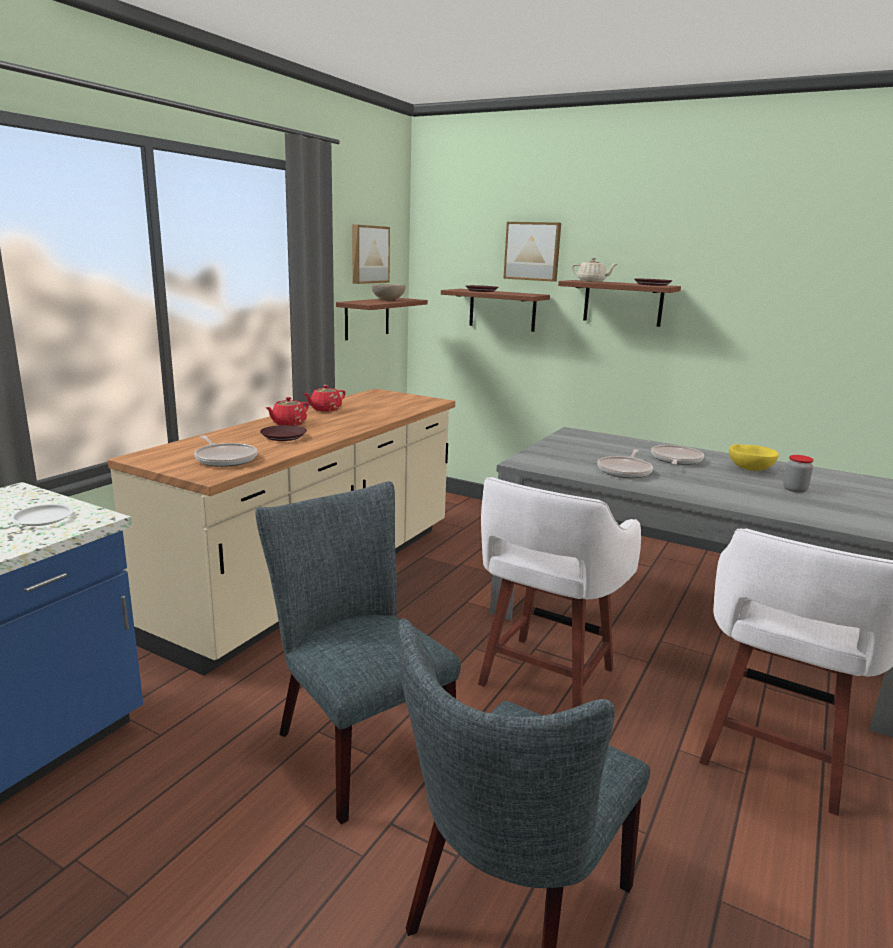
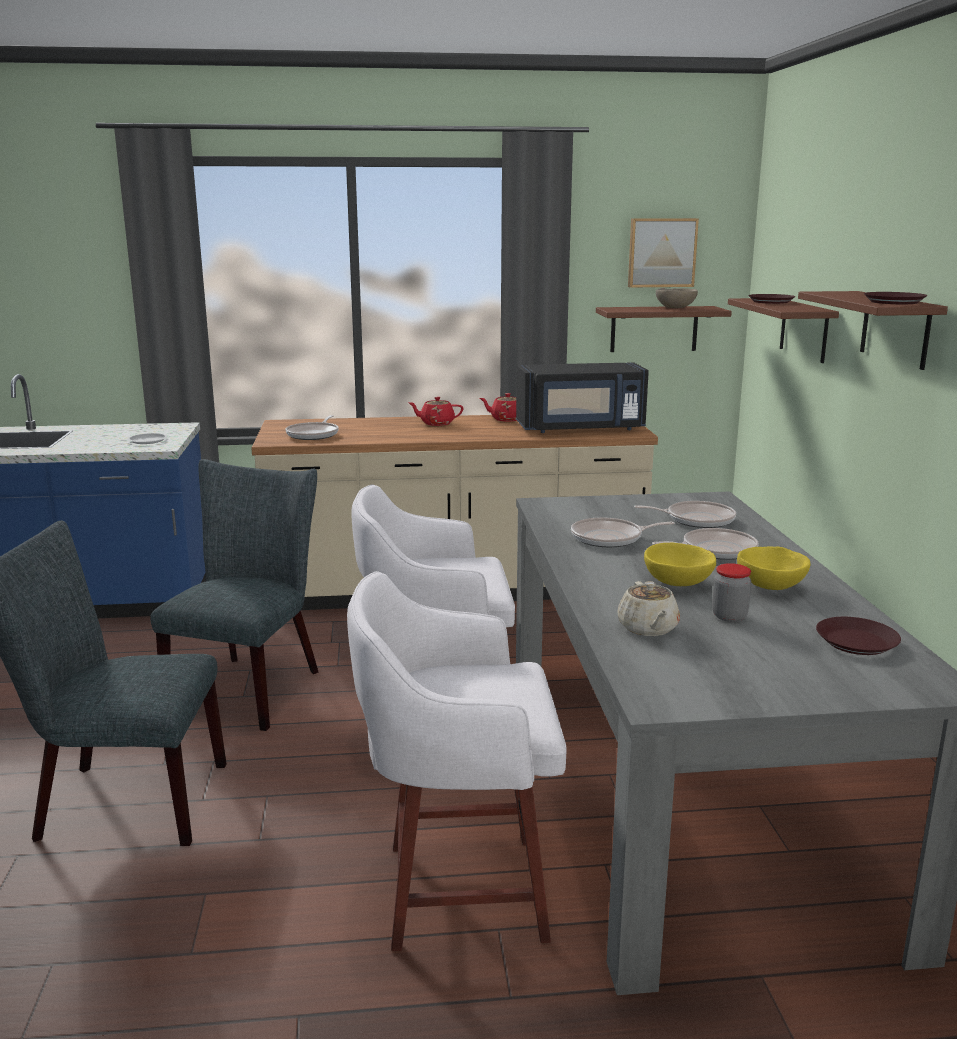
camera: 55 degrees right, 0 degrees up
(284, 436) = (399, 431): brown plate -> brown plate (857, 642)
(397, 405) = (581, 428): none -> black microwave
(532, 251) = (831, 248): picture -> none
(592, 281) = (842, 294): beige teapot -> beige teapot (648, 628)
(612, 447) = (696, 520): none -> frying pan
(728, 482) = (677, 583): none -> yellow bowl

